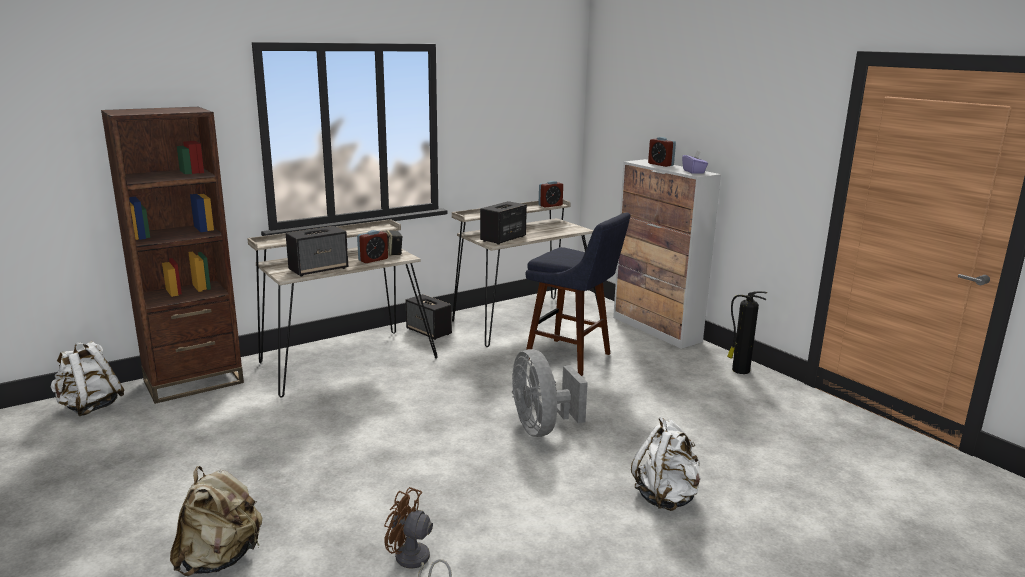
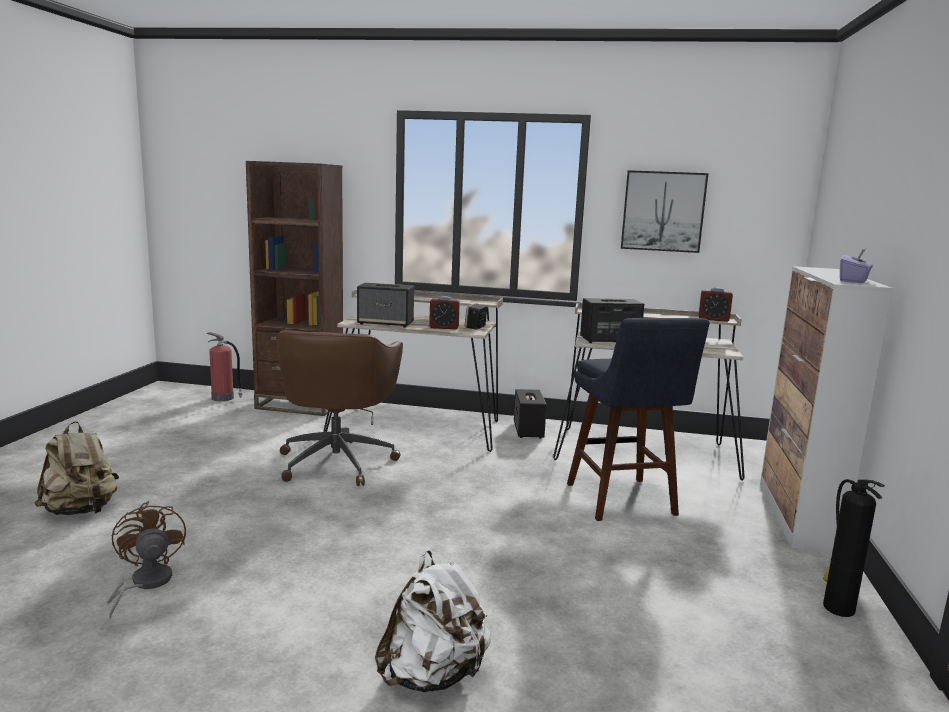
camera: 45 degrees right, 5 degrees down
(90, 407) = (224, 398): white backpack -> fire extinguisher
(345, 413) = (337, 461): none -> brown office chair
(494, 123) = (663, 211): none -> picture
(542, 428) = (457, 544): grey fan -> none
(660, 164) = (834, 272): alarm clock -> none

